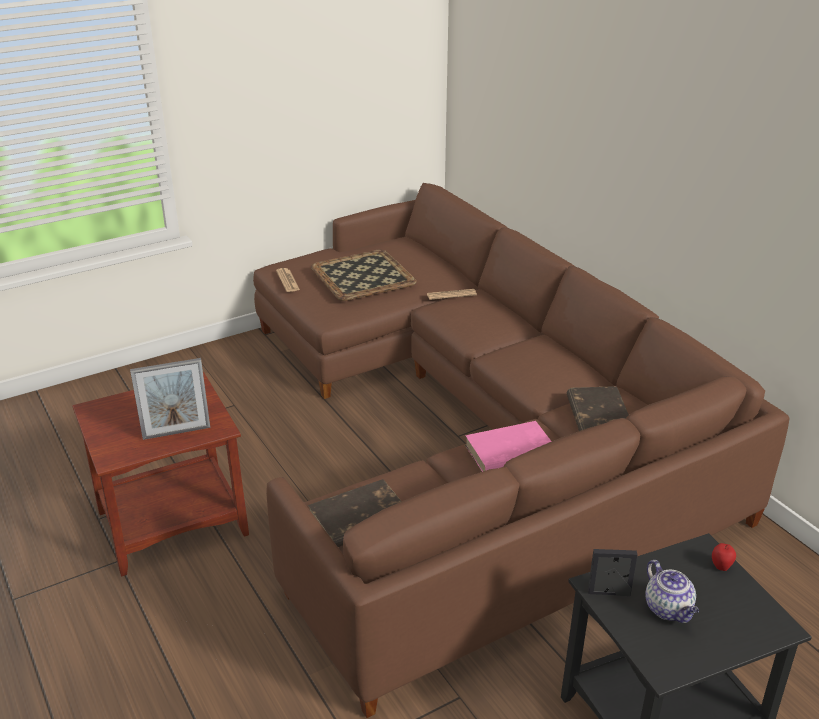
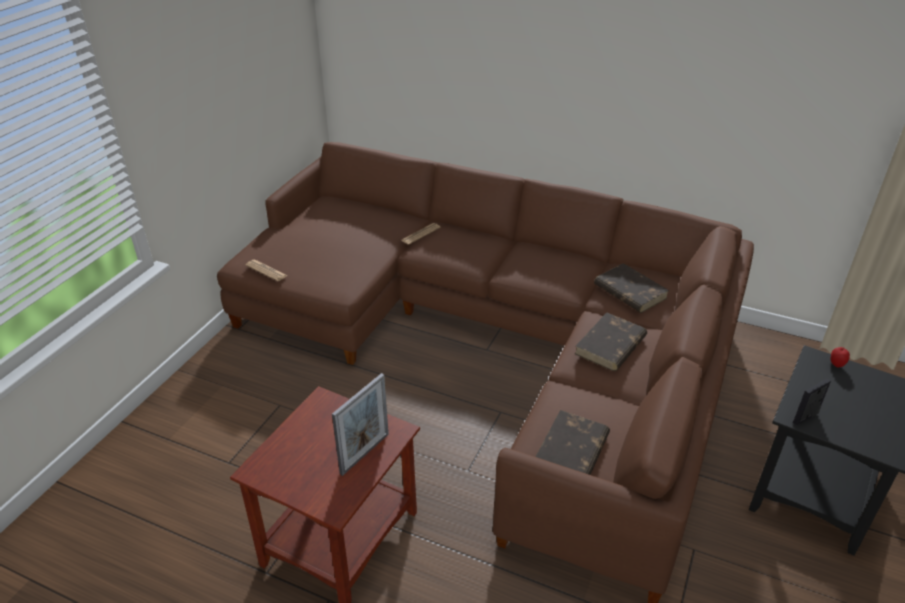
camera: 35 degrees left, 5 degrees up
(364, 276) = (334, 242): tray -> none
(510, 453) = (610, 345): pink book -> brown book
(669, 609) = (847, 410): teapot -> none

